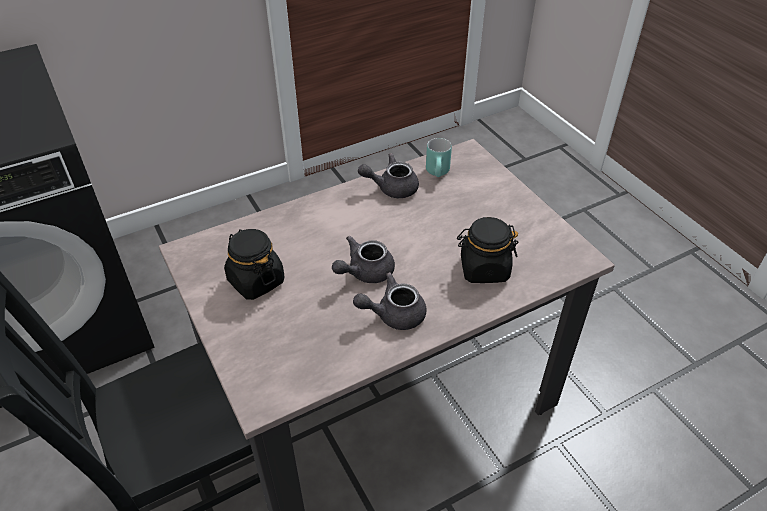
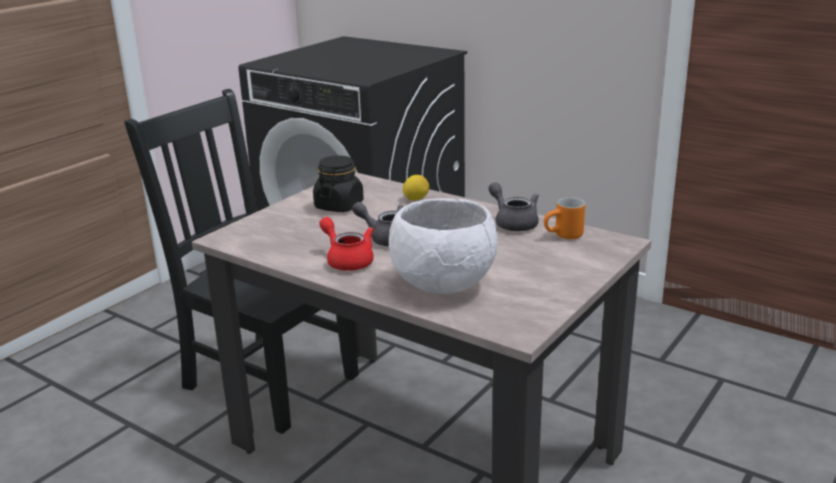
camera: 65 degrees right, 20 degrees down
(288, 224) = (416, 199): none -> lemon
(393, 314) = (347, 260): grey teapot -> red teapot
(439, 173) = (564, 237): turquoise mug -> orange mug
(484, 269) = (445, 285): black jar -> white bowl

